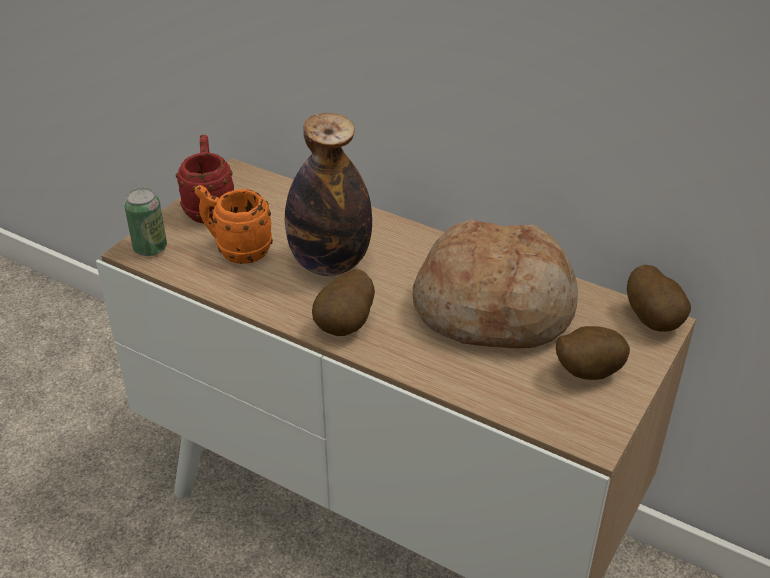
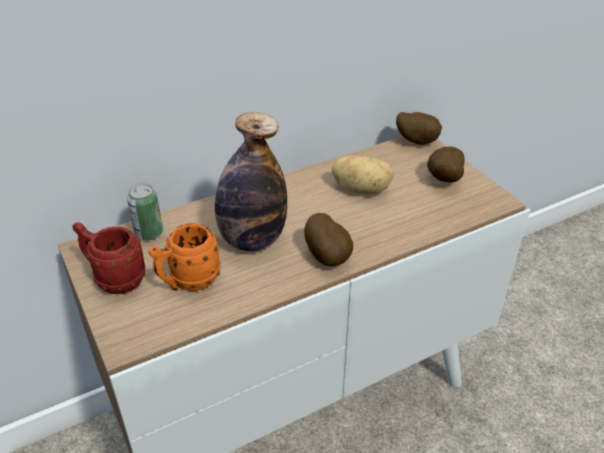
camera: 60 degrees left, 0 degrees up
(150, 248) = (133, 333): can -> can (149, 233)
(495, 308) = (361, 189): bread -> potato

